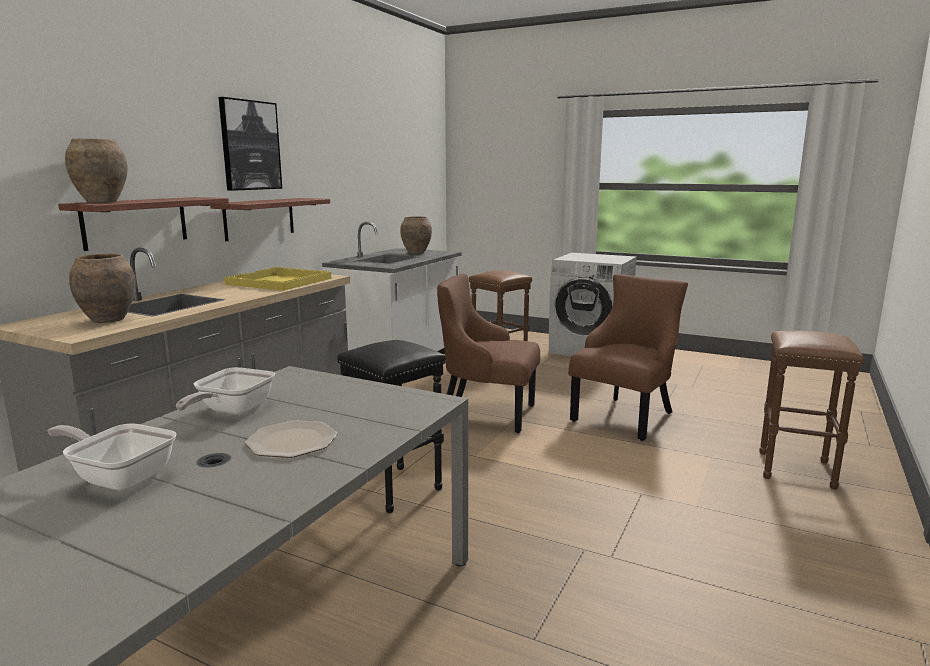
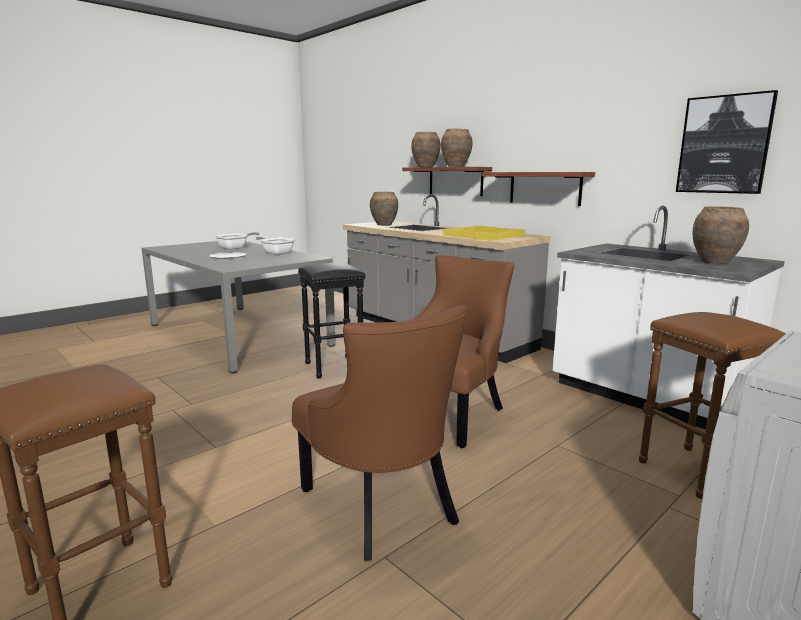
camera: 110 degrees right, 0 degrees up
(177, 199) = (455, 166): none -> brown vase
(250, 145) = (545, 124): picture -> picture (724, 144)

